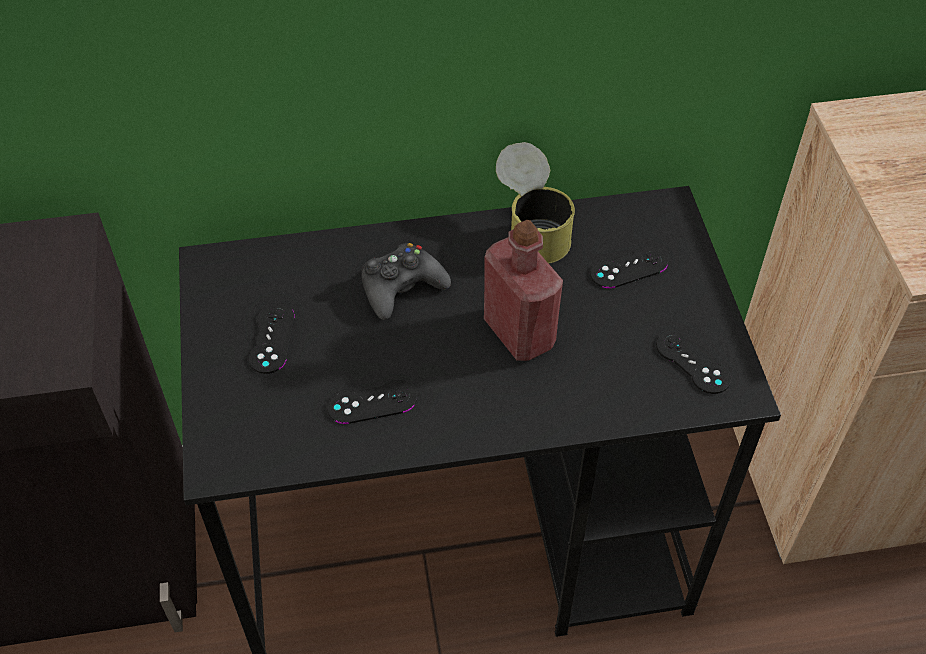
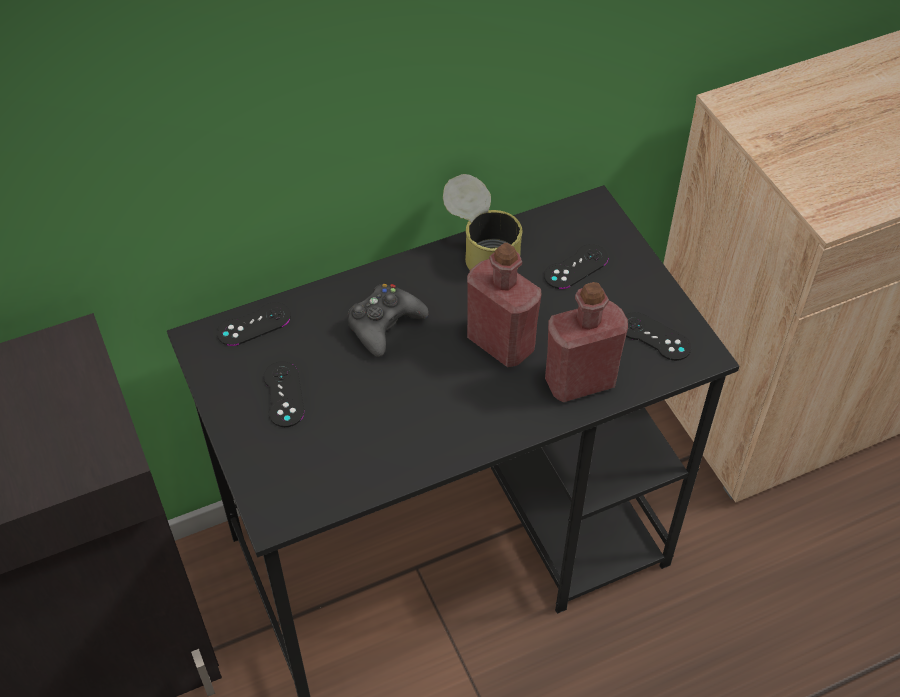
camera: 15 degrees left, 0 degrees up
(372, 402) = (393, 431): black game controller -> black game controller (254, 324)
(592, 393) = (580, 381): none -> red bottle

